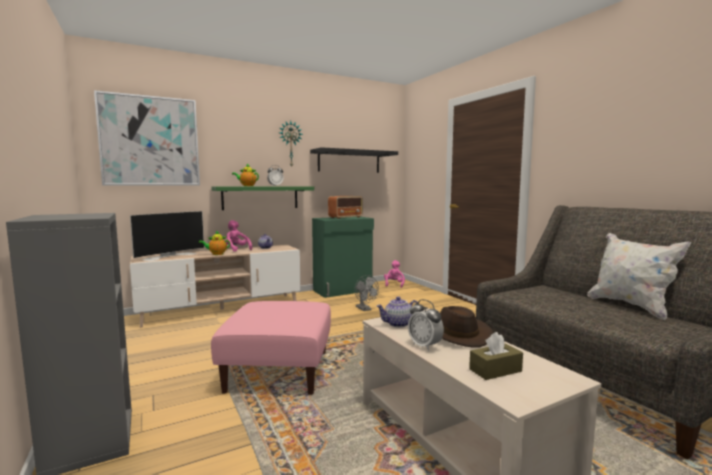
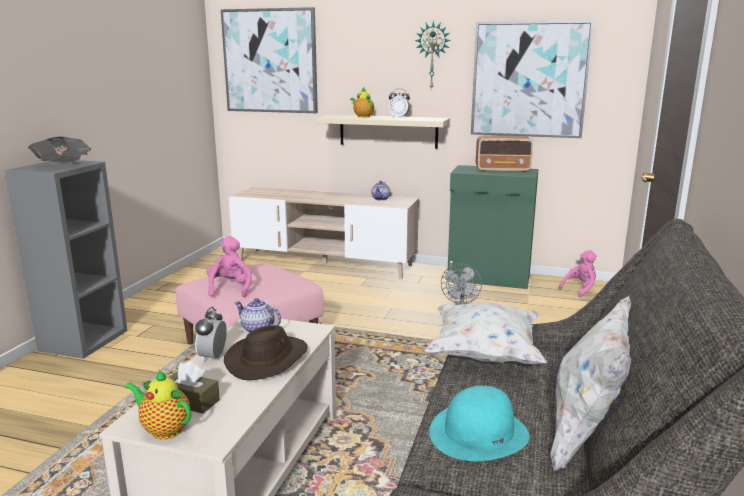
camera: 45 degrees right, 10 degrees up
(83, 215) = (64, 166): none -> newspaper
(169, 256) = (274, 193): television -> none
(216, 254) = (314, 199): teapot -> teapot (164, 430)
(235, 250) = (346, 196): pink plush toy -> pink plush toy (230, 289)
(260, 197) = (388, 131): green shelf -> beige shelf
(349, 161) = (529, 80): black shelf -> picture
(521, 295) = (484, 354): none -> white pillow
(614, 319) = (479, 433): none -> turquoise hat

